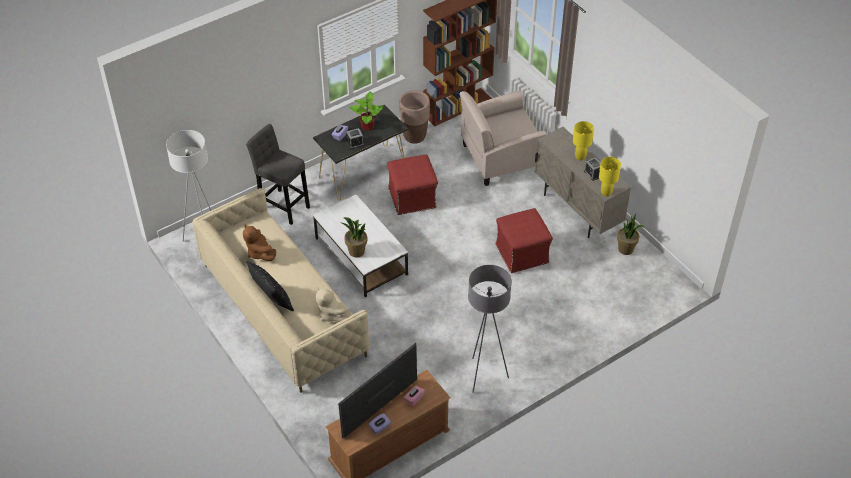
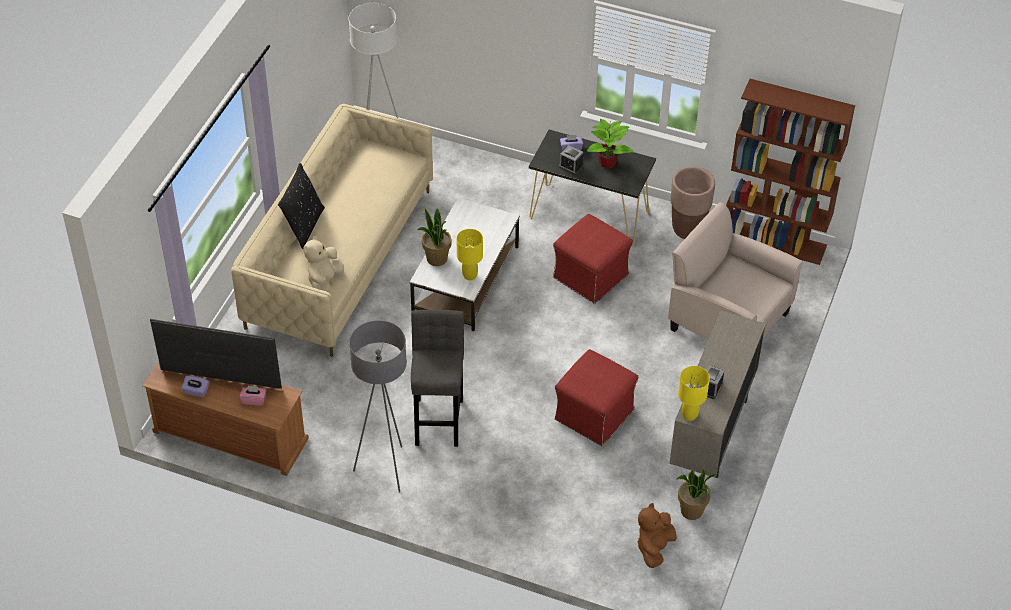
camera: 55 degrees right, 0 degrees up
(260, 253) = (359, 182): brown plush toy -> brown plush toy (654, 548)
(282, 206) = (480, 179): grey stool -> grey stool (438, 419)
(580, 157) = (728, 363): yellow table lamp -> yellow table lamp (470, 275)

